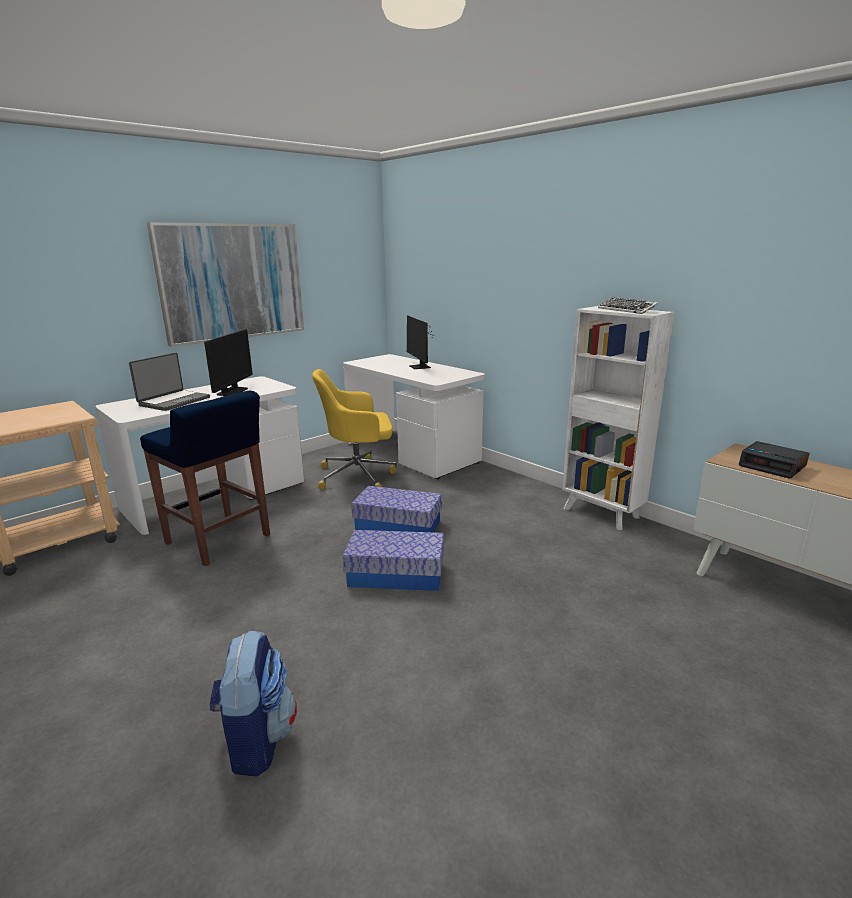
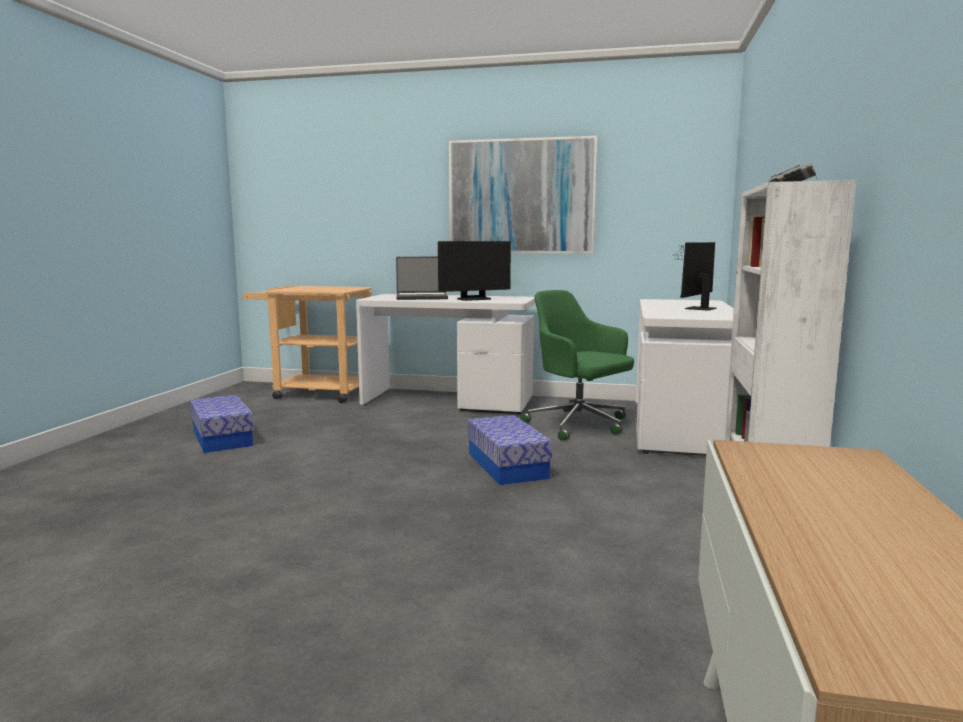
camera: 55 degrees right, 10 degrees down
(219, 540) = (383, 423): blue stool -> none
(256, 740) = (143, 510): backpack -> none
(358, 475) = (579, 425): yellow office chair -> green office chair
(396, 575) = (413, 489): storage box -> storage box (222, 438)
(773, 466) = (805, 478): alarm clock -> none

